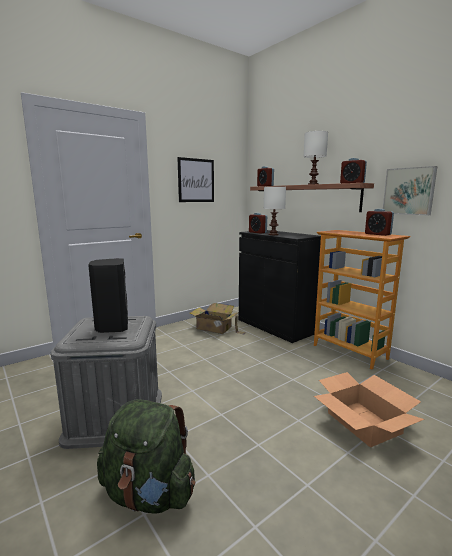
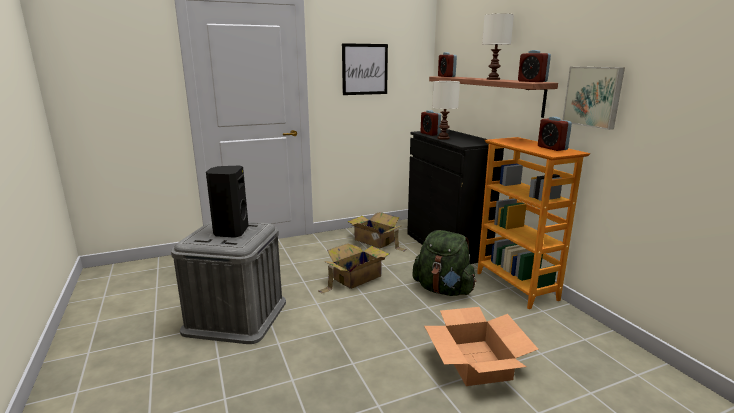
camera: 15 degrees right, 5 degrees up
(149, 493) = (235, 384): green backpack -> green backpack (443, 290)
(215, 362) = (355, 278): none -> cardboard box

